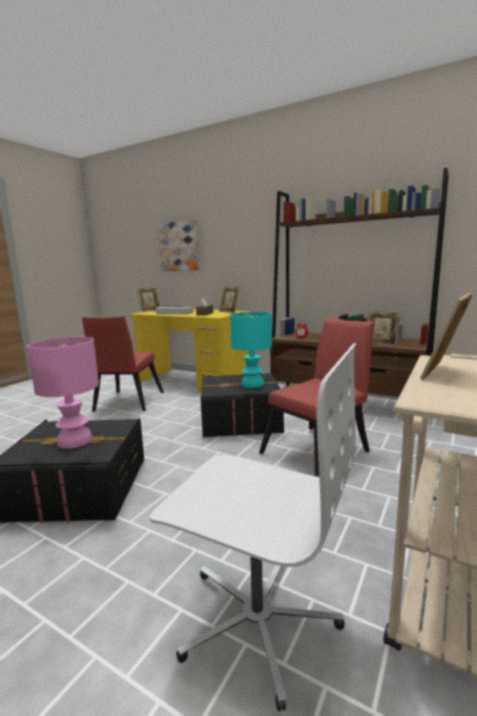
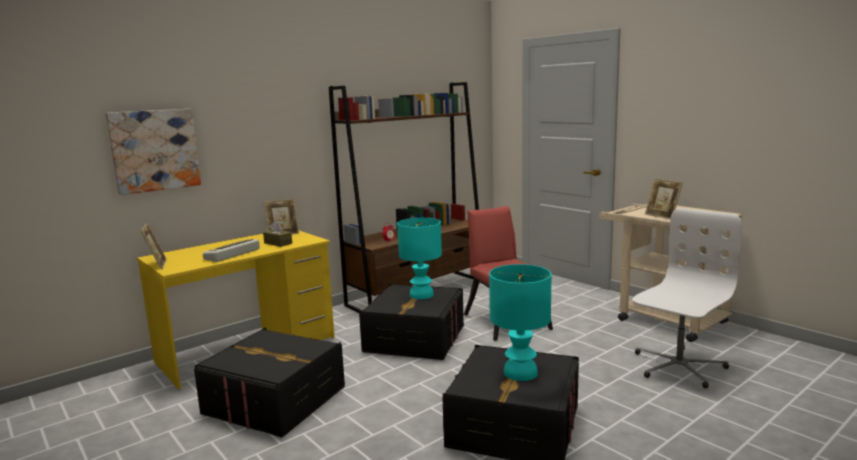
camera: 70 degrees left, 0 degrees up
(75, 440) = (519, 373): pink table lamp -> turquoise table lamp
(127, 403) = (275, 401): red chair -> black storage box
(381, 344) = (450, 227): picture frame -> none

